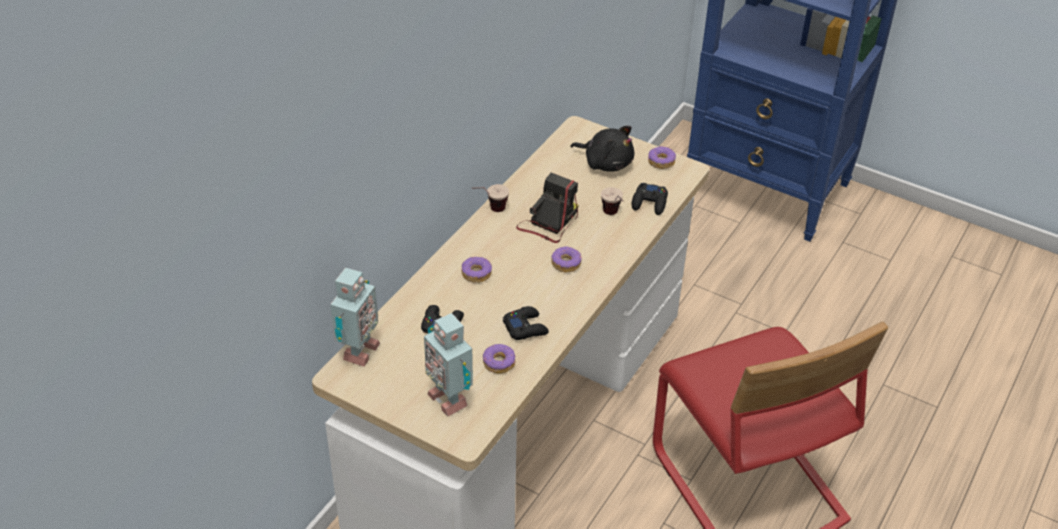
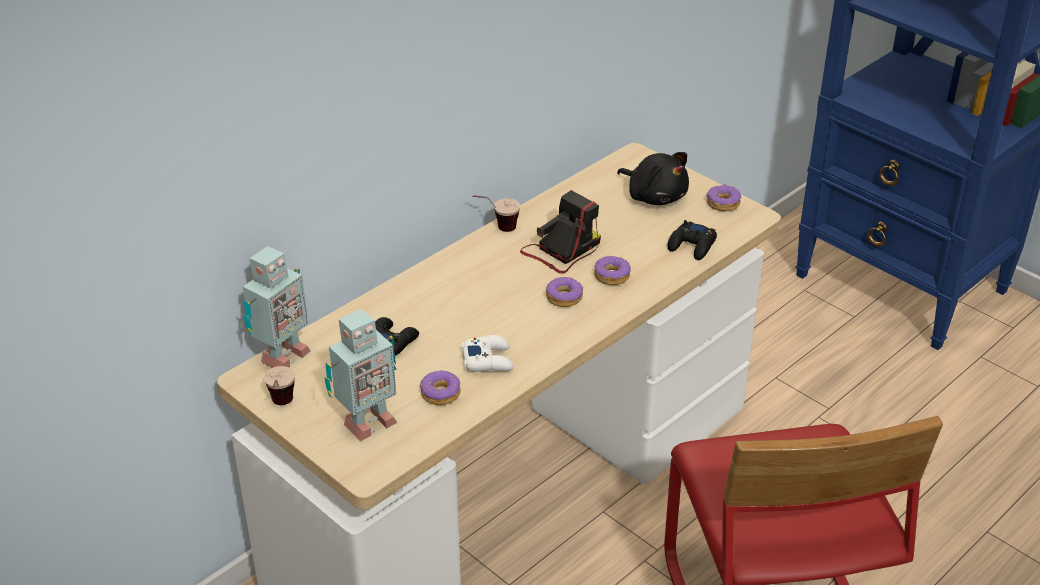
camera: 15 degrees right, 5 degrees down
(449, 398) = (366, 422): toy robot -> toy robot turned 105 degrees counterclockwise
(476, 273) = (453, 293): donut -> donut (611, 276)
(525, 327) = (488, 360): black game controller -> white game controller
(613, 216) = (642, 254): cup -> cup (281, 407)

